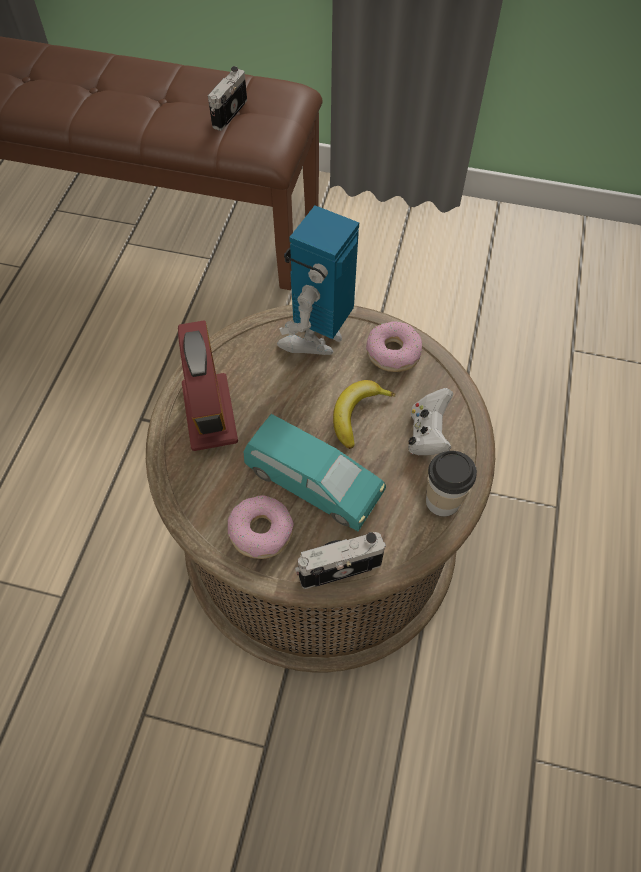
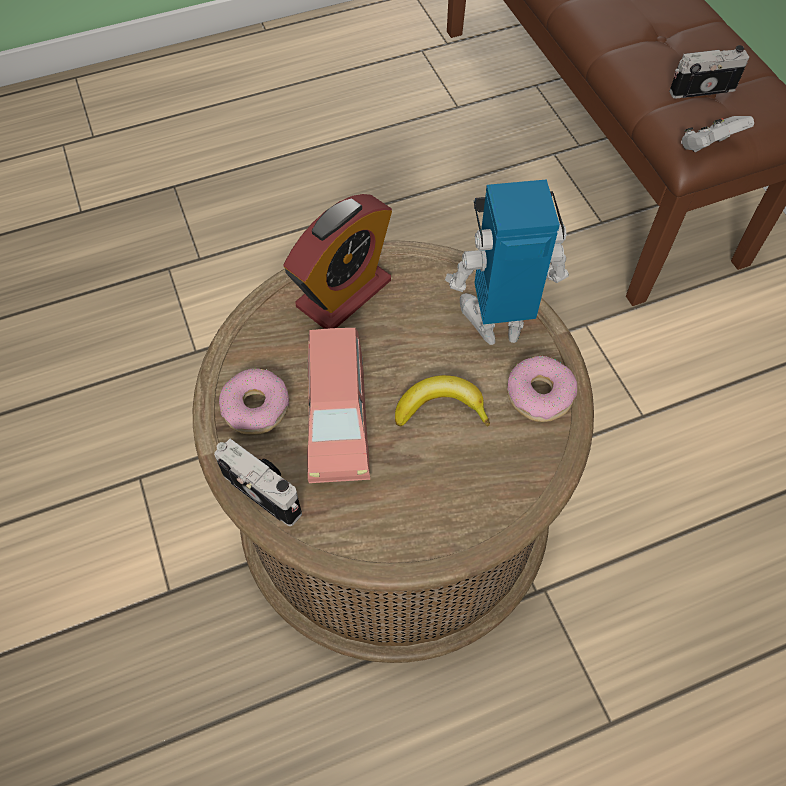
camera: 55 degrees right, 0 degrees up
(313, 482) = (338, 417): turquoise toy car -> pink toy car
(427, 434) = (469, 483): white game controller -> white game controller (708, 147)
(442, 501) = (401, 541): cup -> none

